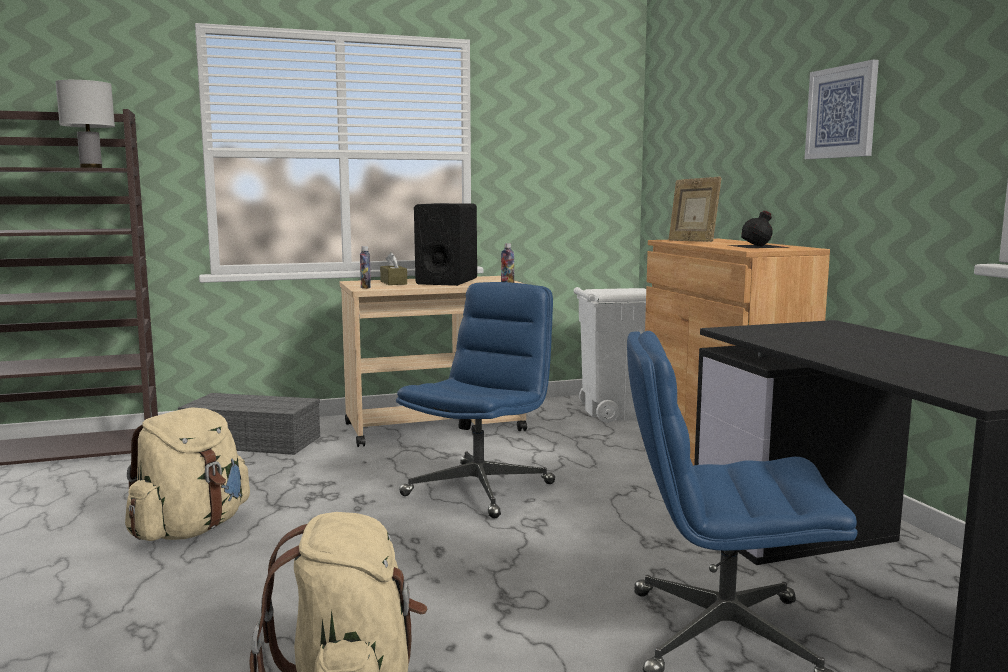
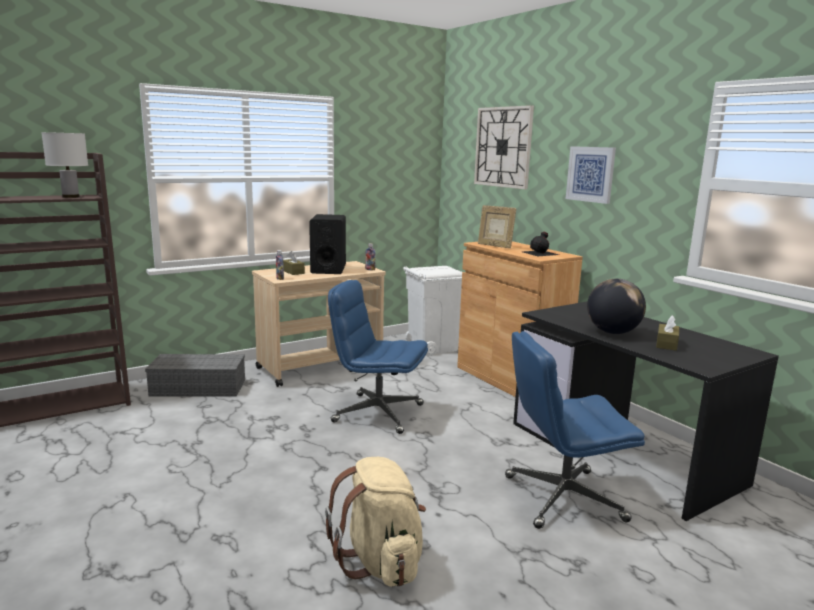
camera: 15 degrees left, 5 degrees up
(191, 529) = (203, 462): beige backpack -> none
(479, 489) = (377, 413): blue office chair -> blue office chair turned 90 degrees counterclockwise
(719, 96) = (503, 147): none -> wall clock
(840, 352) = (612, 332): none -> globe
(934, 368) = (666, 344): none -> brown tissue box

